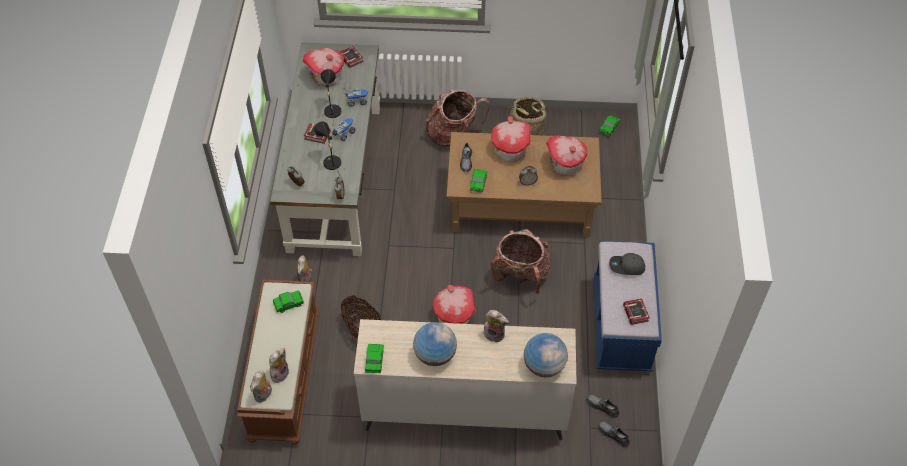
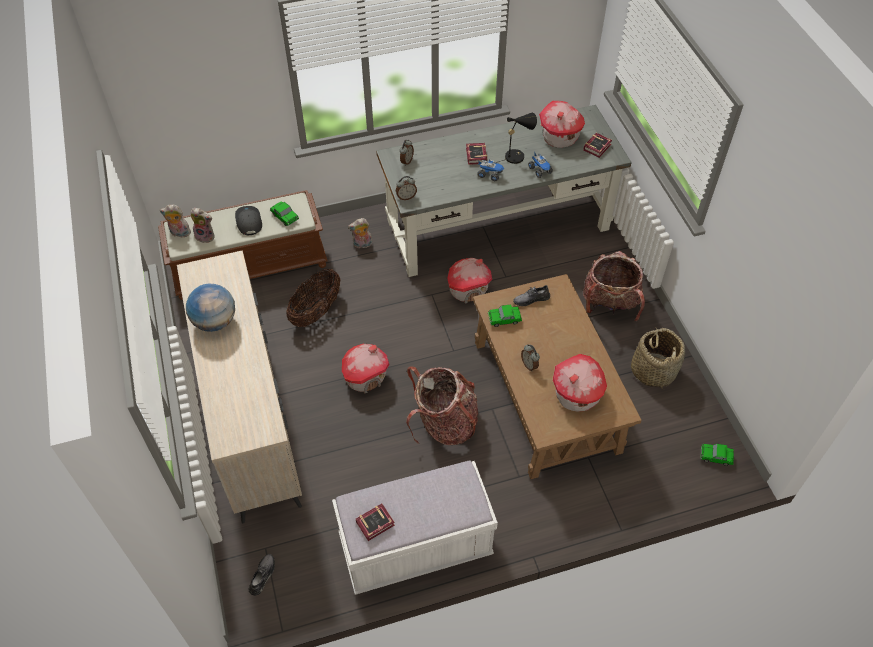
camera: 70 degrees right, 0 degrees up
(330, 161) = (447, 176): black table lamp -> none
(374, 361) = (195, 276): toy car -> none
(495, 334) = (257, 366): plush toy -> none
(510, 150) = (570, 335): toy house -> toy house (468, 290)
(544, 365) = (227, 422): globe -> none
(602, 407) = (296, 554): grey shoe -> none
(621, 325) = (415, 547): blue bench -> white bench
(626, 267) = (441, 497): grey cap -> grey cap (248, 222)

